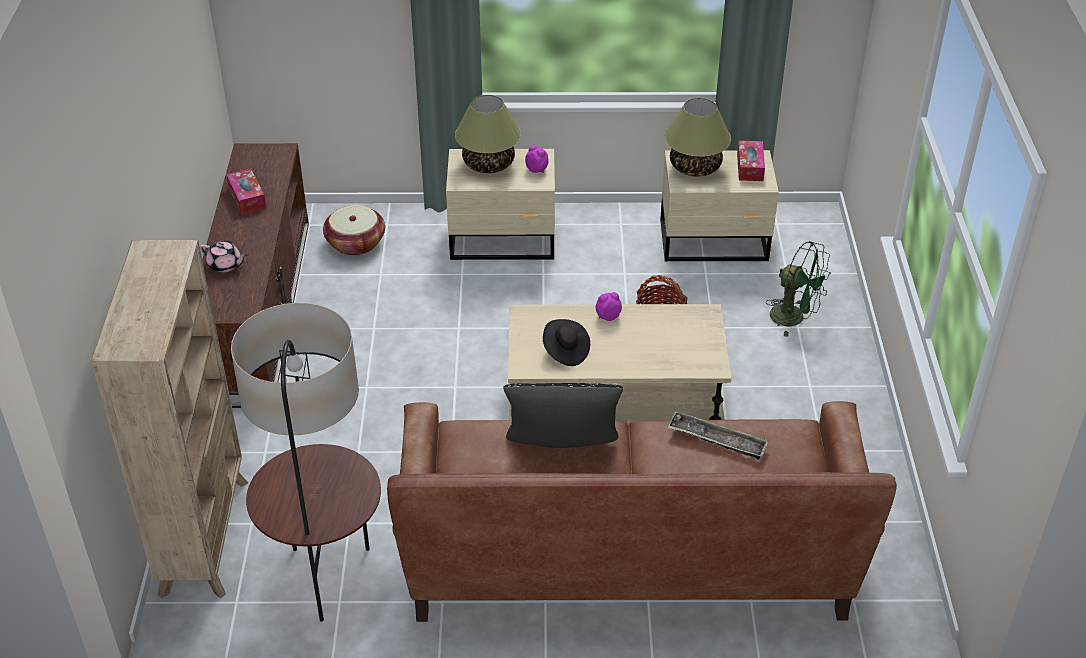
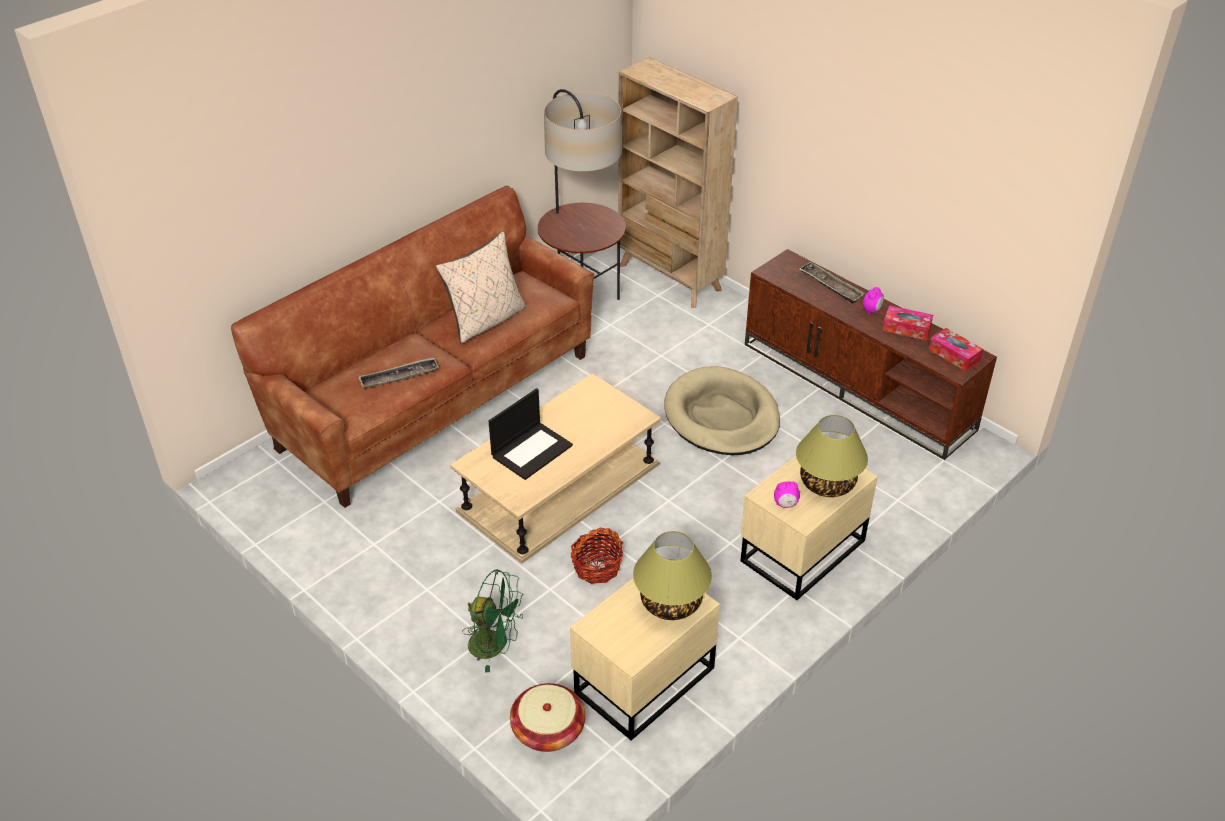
camera: 135 degrees right, 0 degrees up
(225, 265) = (830, 286): pink teapot -> tray
(355, 243) = (889, 470): basket -> basket (548, 730)
(401, 360) = (721, 416): none -> beige dog bed
(562, 449) = (486, 320): black pillow -> beige pillow
(565, 351) = (580, 411): black hat -> none
(608, 316) = (585, 452): alarm clock -> alarm clock (872, 310)
(649, 345) = (532, 450): none -> laptop
(750, 167) = (625, 639): tissue box -> tissue box (954, 355)
(794, 318) = (495, 645): green fan -> green fan turned 150 degrees counterclockwise

